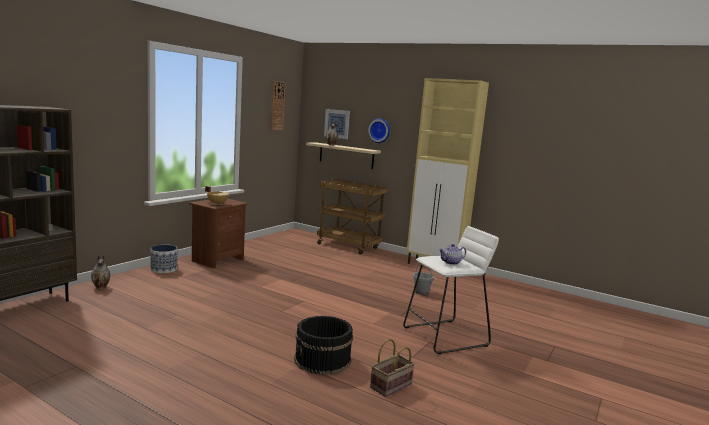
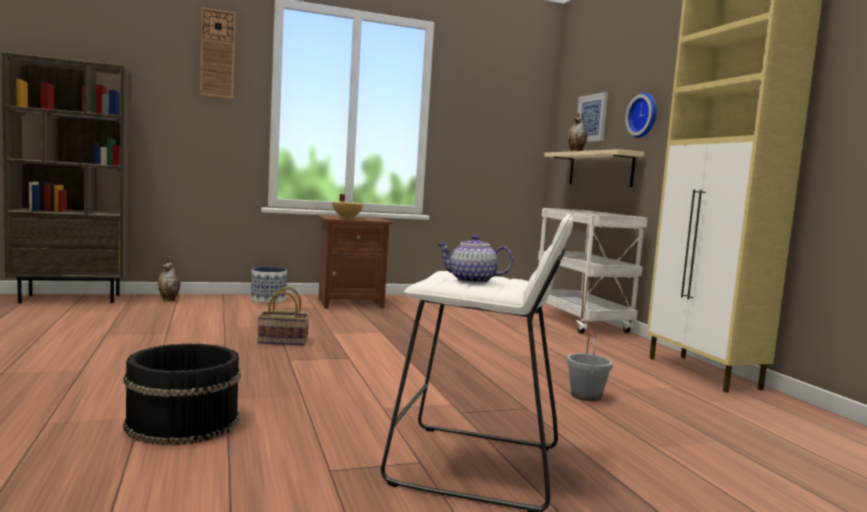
camera: 40 degrees right, 5 degrees down
(277, 105) = (504, 97): wall clock -> wall clock (217, 54)
(349, 246) = (582, 323): brown cart -> white cart
(391, 386) = (173, 494): basket -> basket (281, 341)

